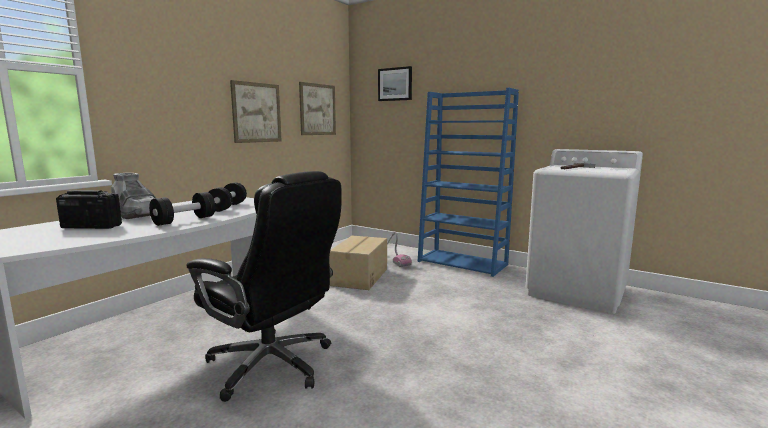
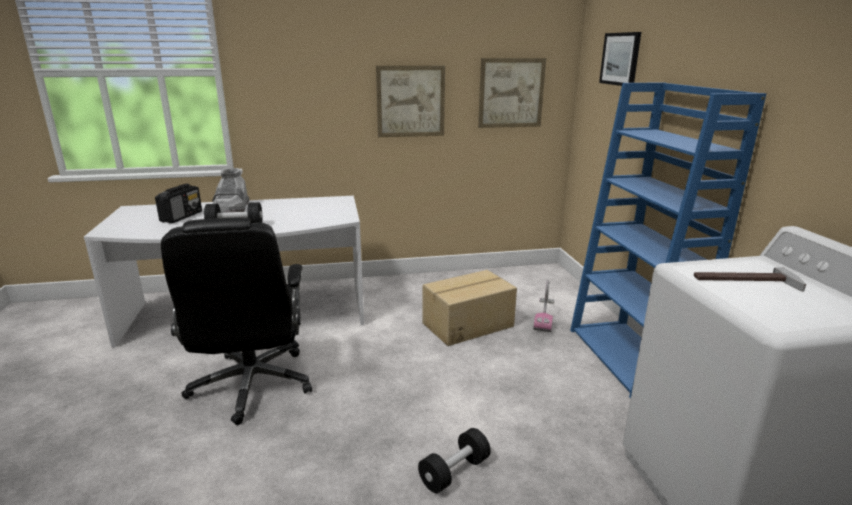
camera: 45 degrees right, 10 degrees up
(91, 226) = (182, 217): radio -> radio turned 60 degrees clockwise
(228, 207) = (303, 216): black dumbbell -> black dumbbell (454, 472)

